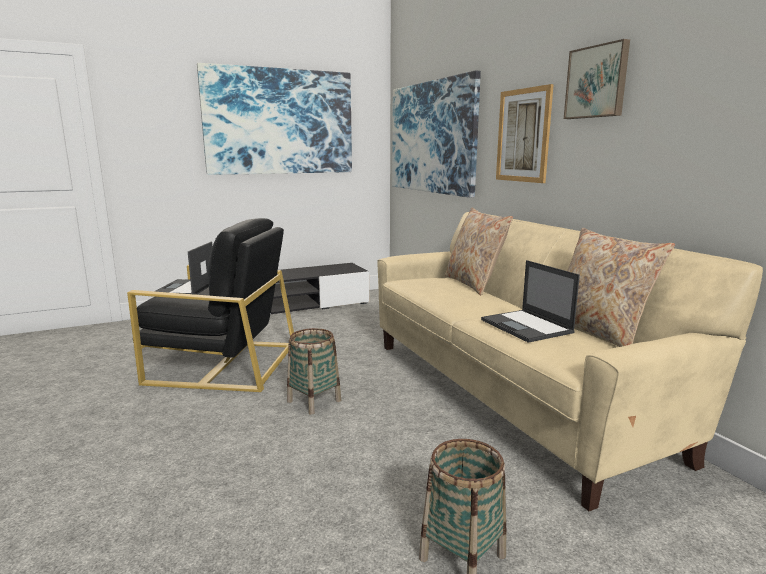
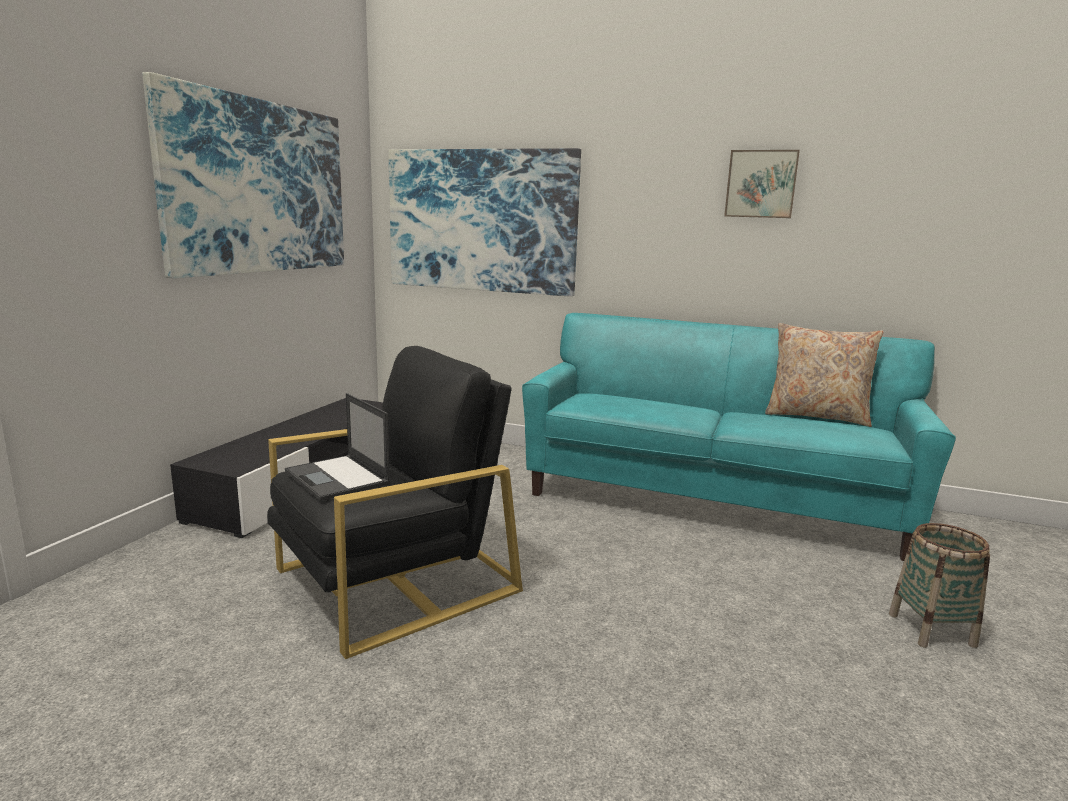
camera: 45 degrees left, 0 degrees up
(314, 401) = (594, 574): basket -> none
(474, 284) = (632, 395): beige pillow -> none
(506, 393) = (710, 500): beige sofa -> turquoise sofa
(523, 135) = (657, 228): picture -> none
(527, 326) = (789, 423): laptop -> none

